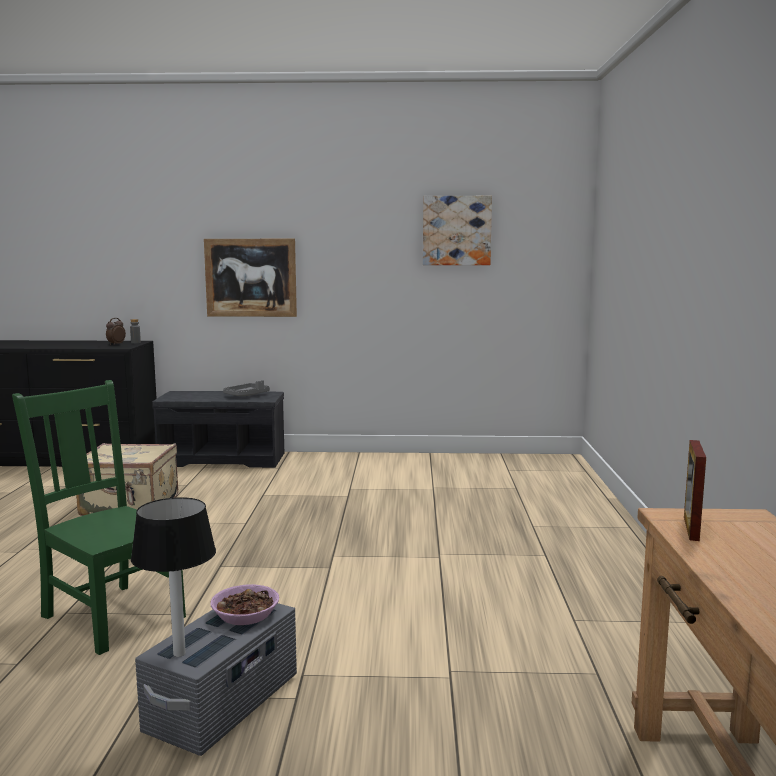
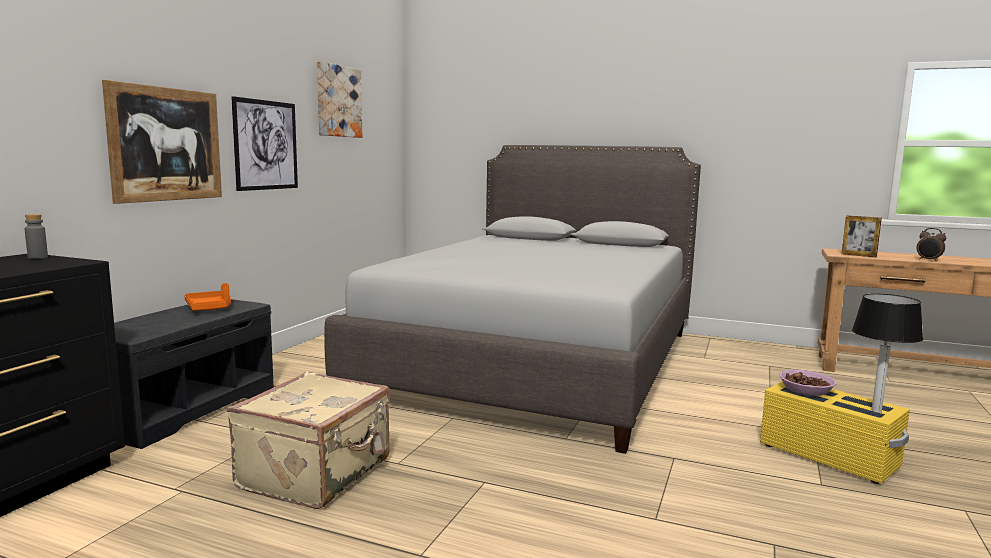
camera: 70 degrees left, 0 degrees up
(110, 615) = (667, 494): green chair -> none
(116, 344) = (27, 263): alarm clock -> alarm clock (928, 260)
(224, 704) = (827, 456): grey storage box -> yellow storage box
(247, 395) = (210, 308): grey tray -> orange tray
(351, 276) = (266, 145): none -> picture
(433, 531) = (538, 361): none -> grey bed

